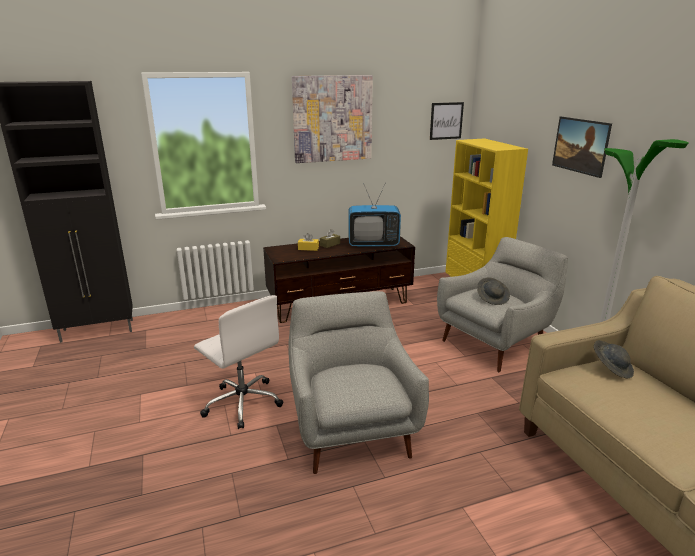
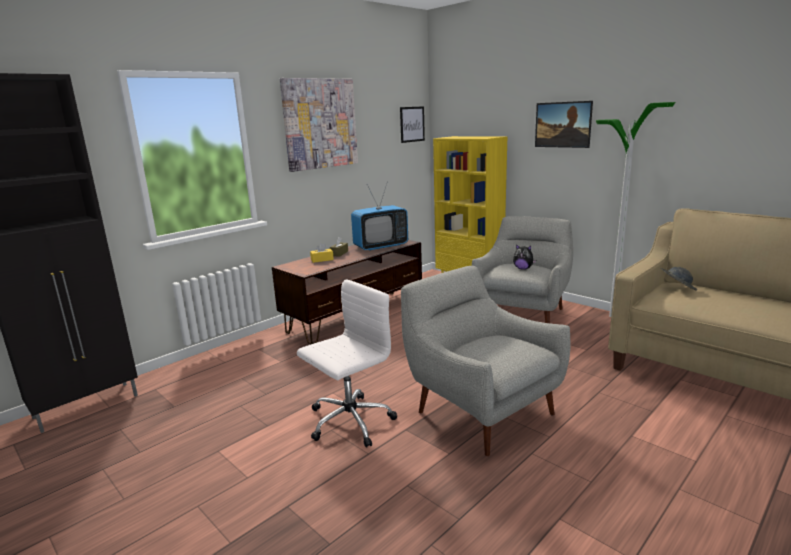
camera: 25 degrees left, 5 degrees down
(242, 402) = (349, 422): white office chair -> white office chair turned 60 degrees counterclockwise
(492, 298) = (523, 268): grey hat -> plush toy

